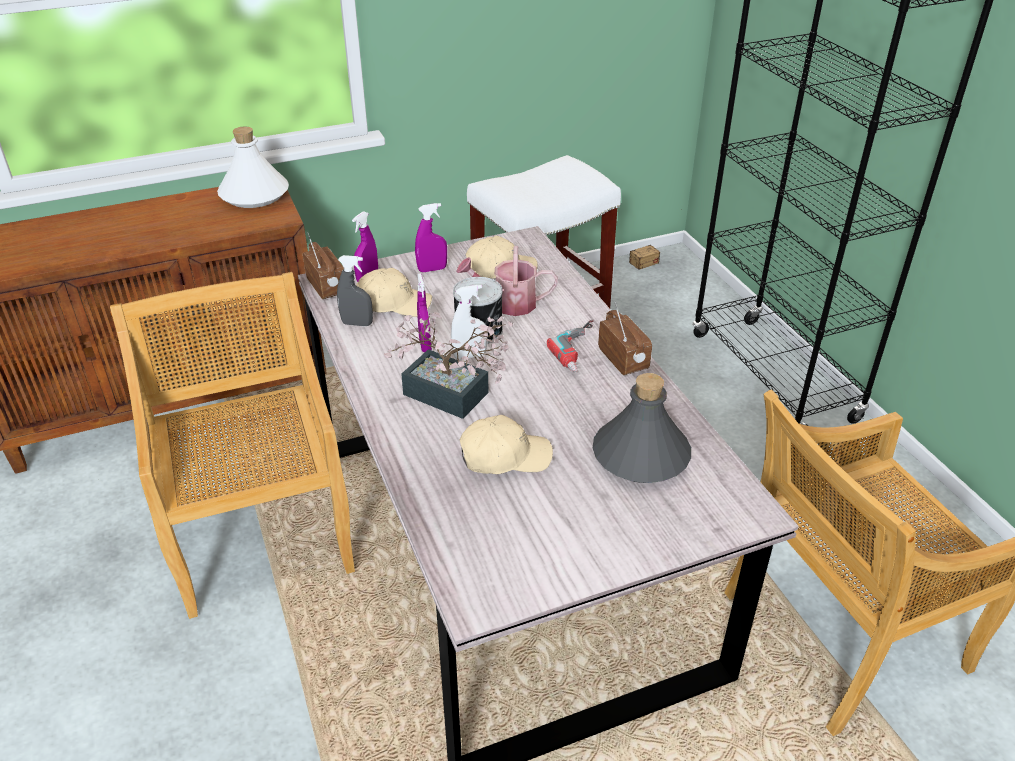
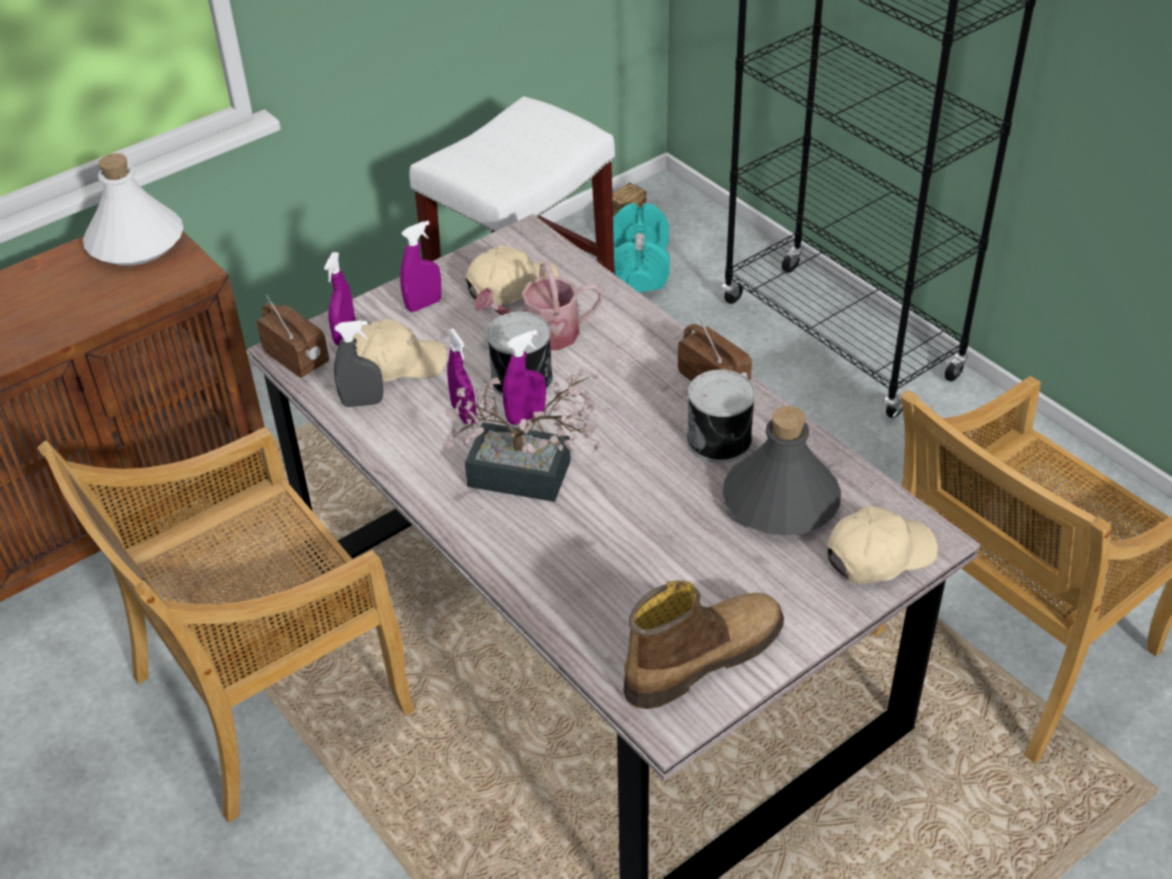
camera: 15 degrees left, 5 degrees up
(261, 534) = (267, 698): beige chair -> beige chair turned 90 degrees counterclockwise
(469, 356) = (526, 416): white spray bottle -> purple spray bottle
(504, 456) = (625, 538): beige cap -> beige cap (879, 555)
(525, 560) = (701, 657): none -> boot
(582, 350) = (659, 380): power drill -> none
(611, 401) = (721, 440): none -> can
(639, 300) = (638, 266): none -> turquoise dumbbell

